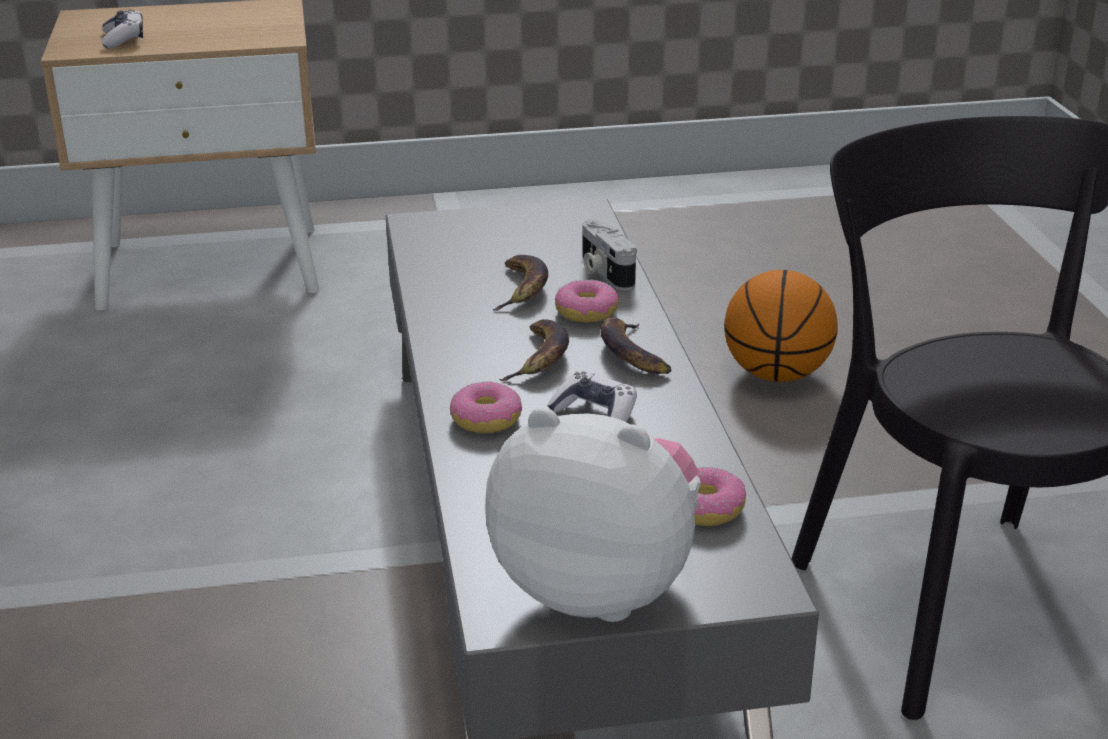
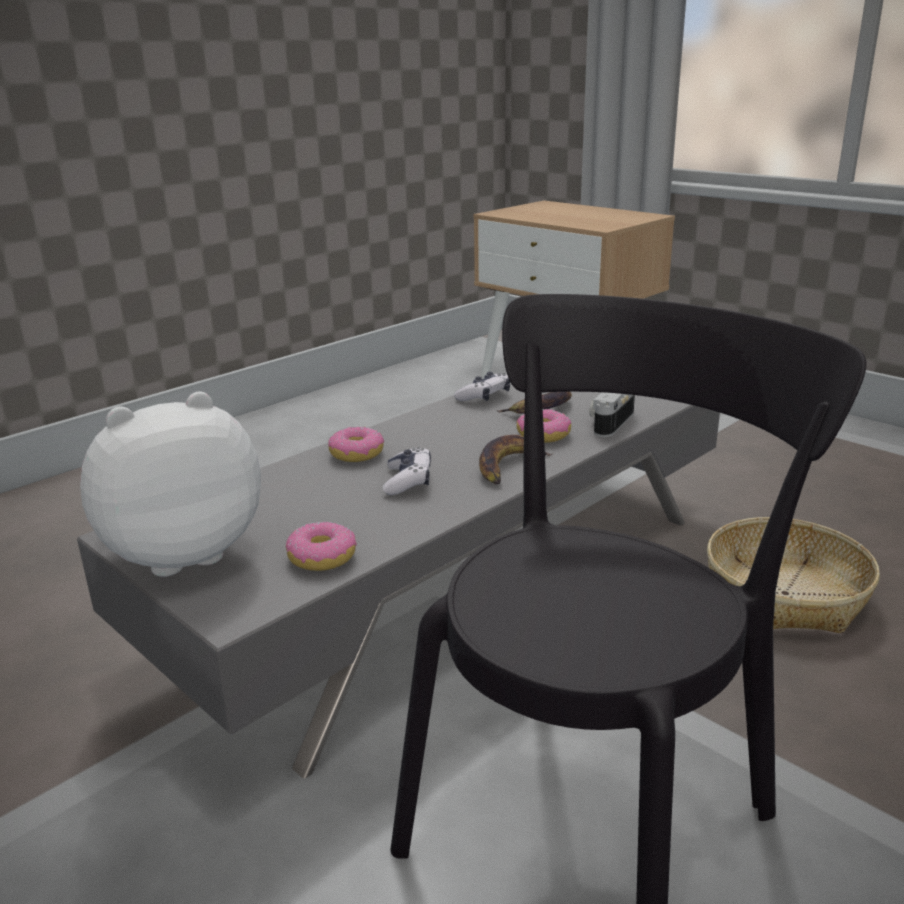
camera: 55 degrees right, 5 degrees down
(124, 39) = (531, 213): game controller -> game controller (484, 396)
(540, 358) = (458, 442): banana -> none
(599, 587) = (182, 553): plush toy -> plush toy turned 105 degrees counterclockwise
(777, 374) = (785, 593): basketball -> basket

